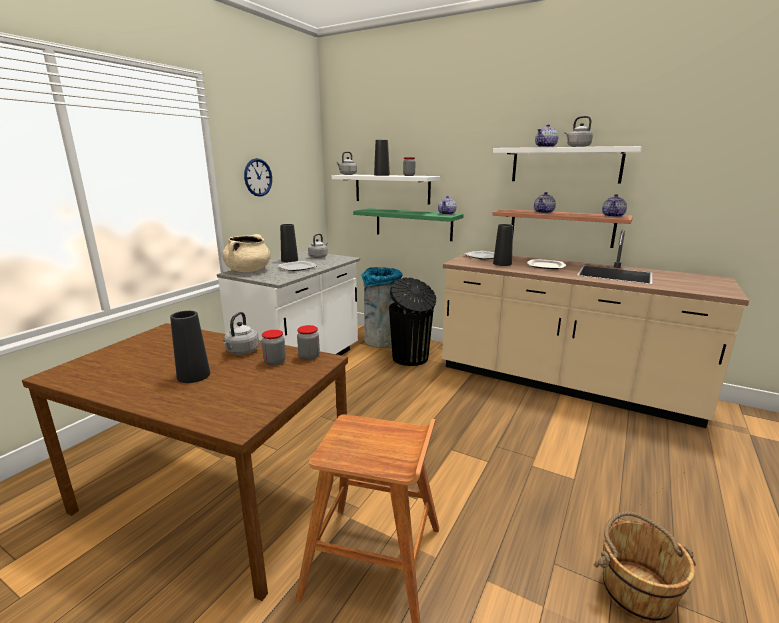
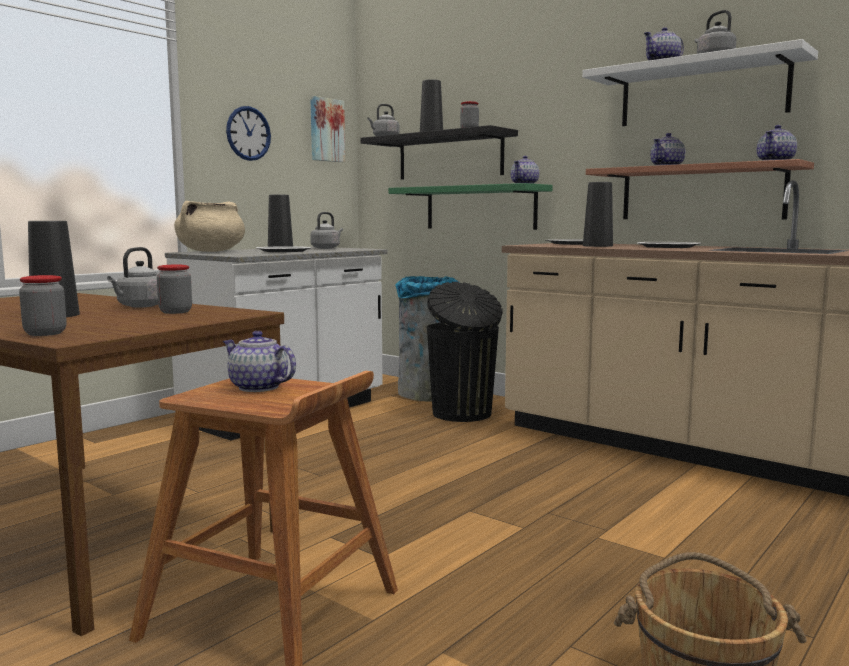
camera: 10 degrees right, 10 degrees down
(305, 167) = (326, 130): none -> picture
(309, 356) = (228, 310): jar -> jar (45, 333)
(363, 436) = (259, 387): none -> teapot
(392, 189) = (450, 156): white shelf -> black shelf

